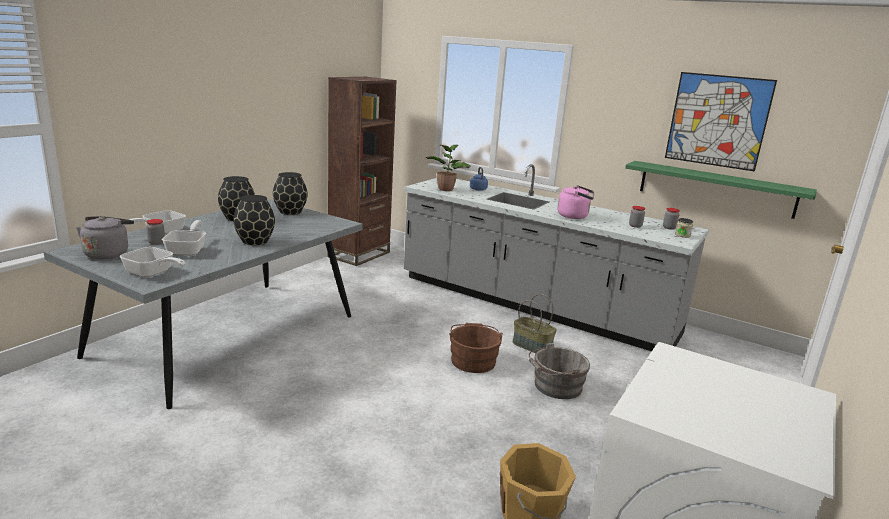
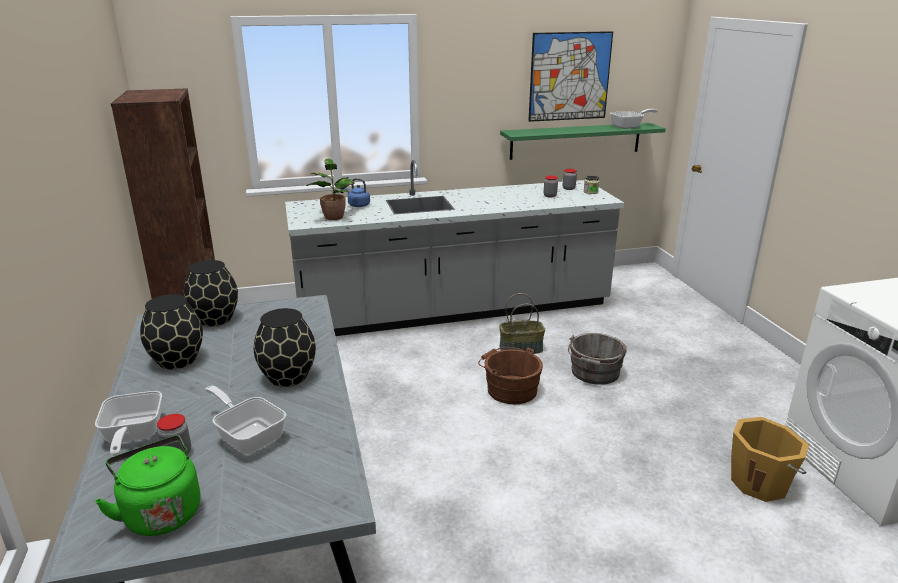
camera: 45 degrees left, 5 degrees up
(108, 253) = (161, 512): grey kettle -> green kettle
(152, 273) = (303, 491): frying pan -> frying pan (629, 126)
(574, 216) = (496, 203): pink kettle -> none

